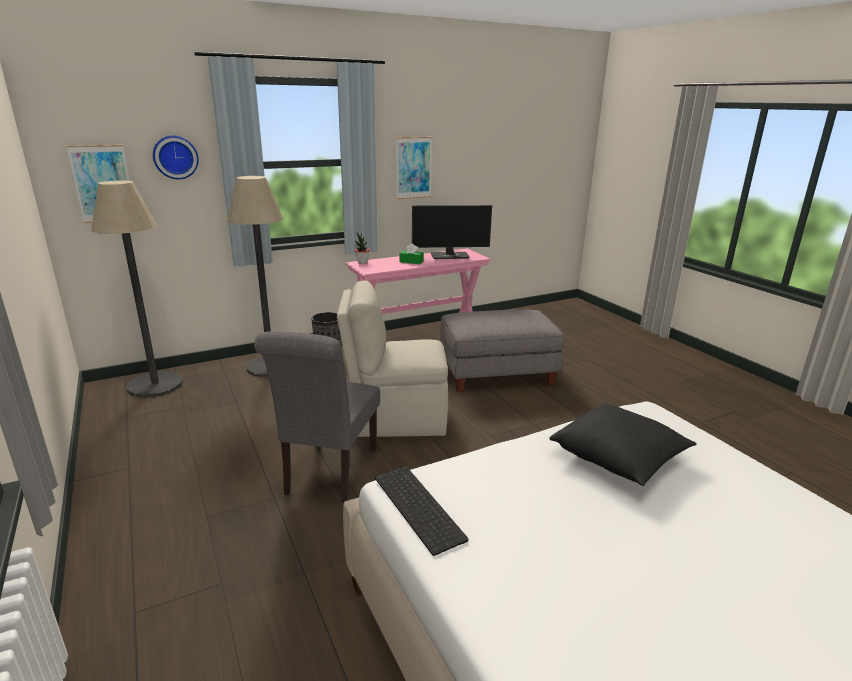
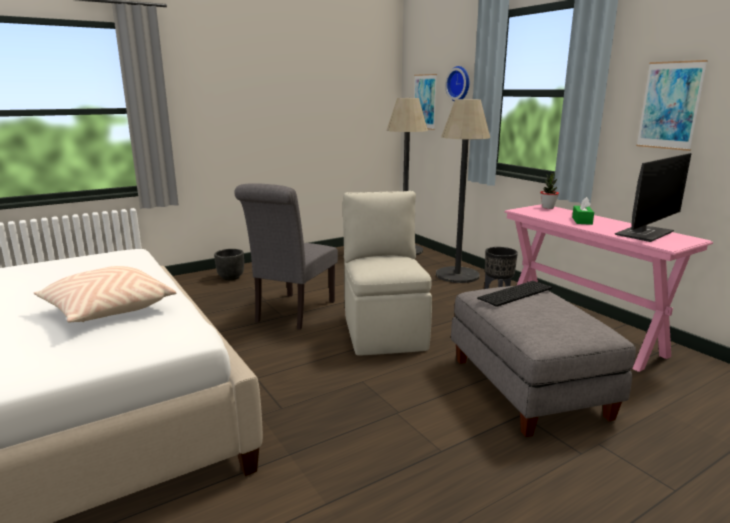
camera: 85 degrees right, 5 degrees down
(143, 543) = (230, 277): none -> black planter
(328, 474) = (292, 313): grey chair -> grey chair turned 75 degrees counterclockwise
(421, 507) = (102, 256): keyboard -> keyboard (516, 294)
(450, 256) = (644, 233): monitor -> monitor turned 120 degrees counterclockwise
(619, 457) = (107, 311): black pillow -> beige pillow

